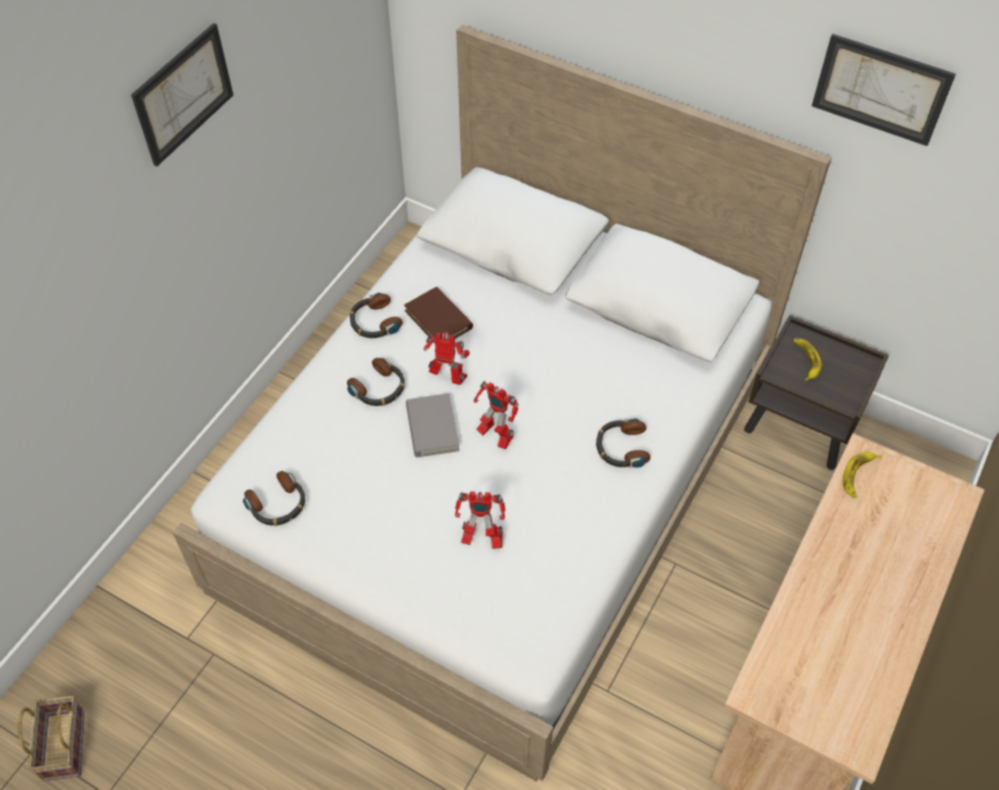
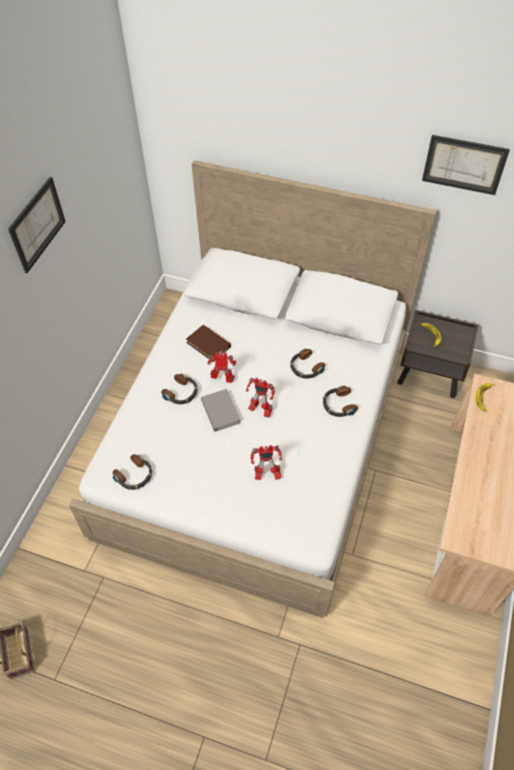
camera: 10 degrees left, 0 degrees up
(374, 322) = (169, 352): headphones -> headphones (305, 367)

